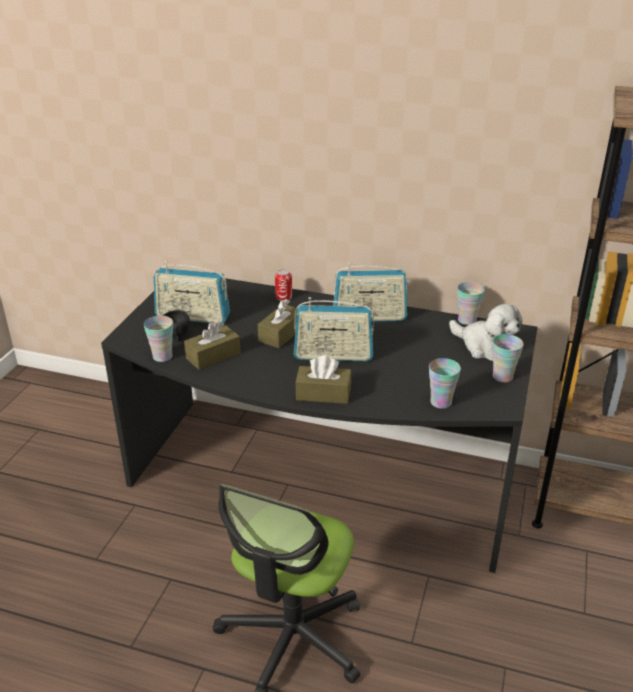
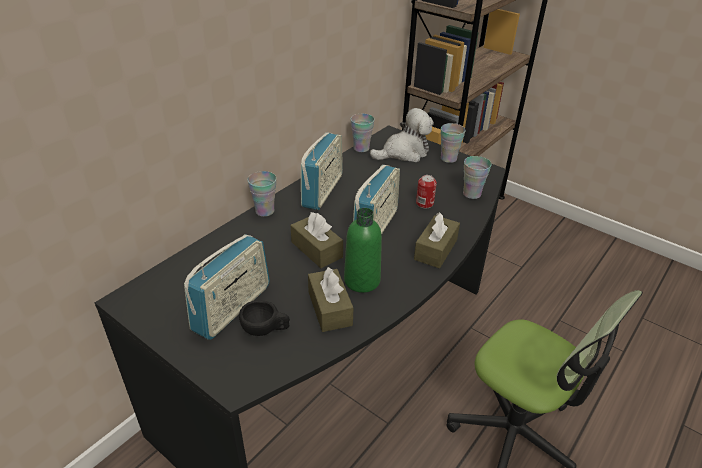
camera: 70 degrees left, 5 degrees up
(162, 356) = (306, 352): cup -> cup (264, 211)
(254, 363) = (362, 280): none -> green bottle
(283, 297) = (243, 230): can -> can (424, 203)

